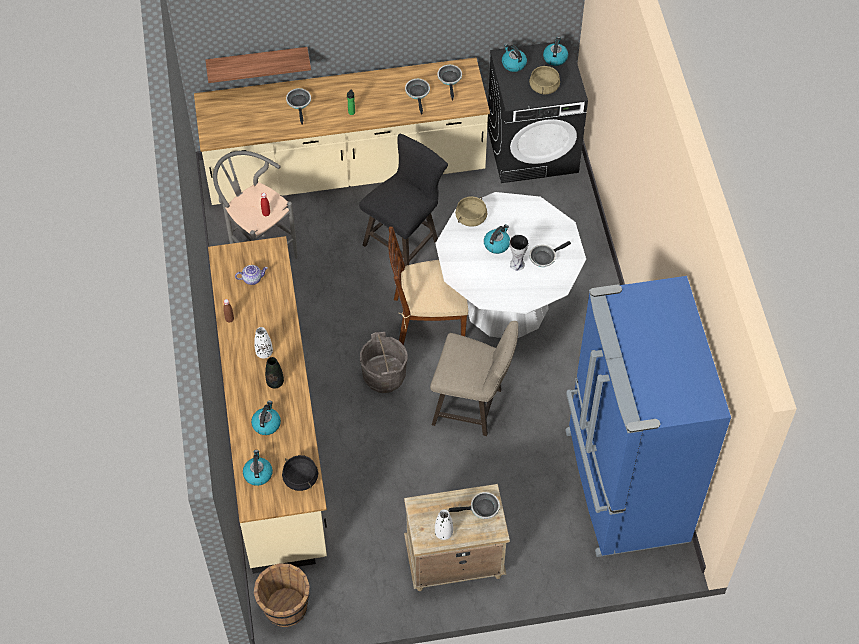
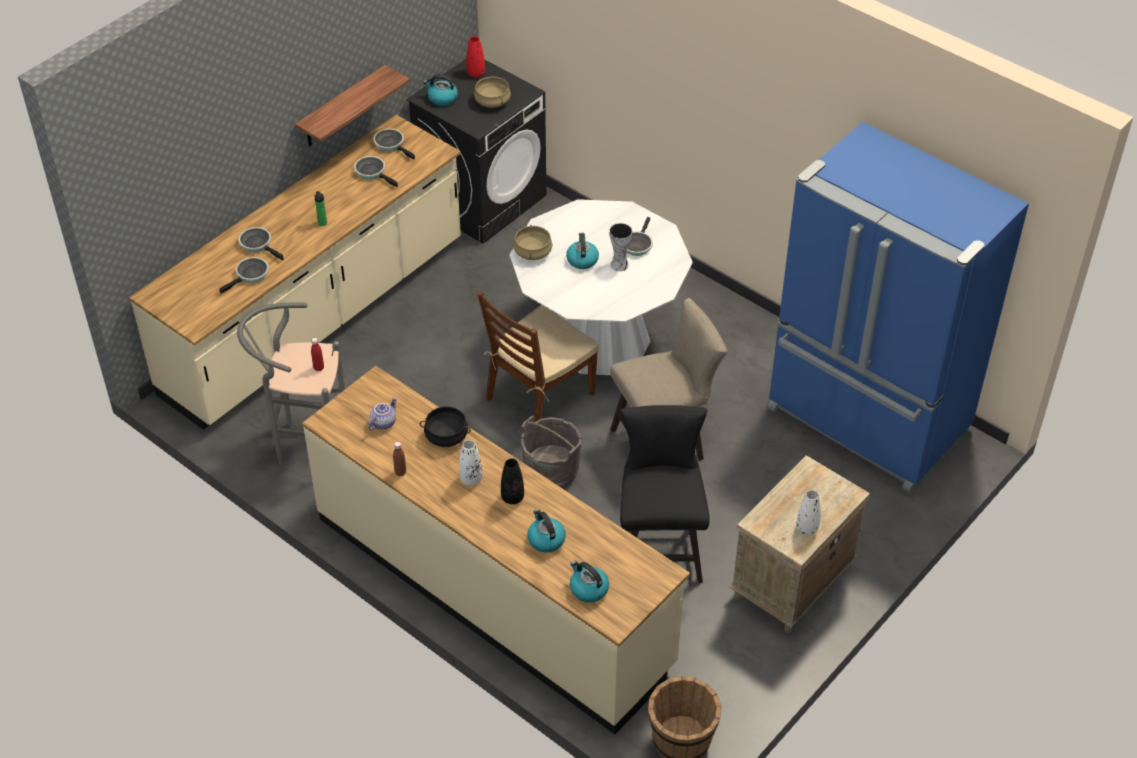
camera: 40 degrees left, 10 degrees down
(257, 63) = (188, 221): shelf -> shelf (342, 108)
(300, 478) = (635, 564): black cooking pot -> black cooking pot (446, 436)
(405, 240) = (443, 344): black stool -> black stool (659, 547)
(482, 508) = (817, 484): frying pan -> frying pan (250, 275)
(555, 58) = (476, 74): kettle -> red vase

